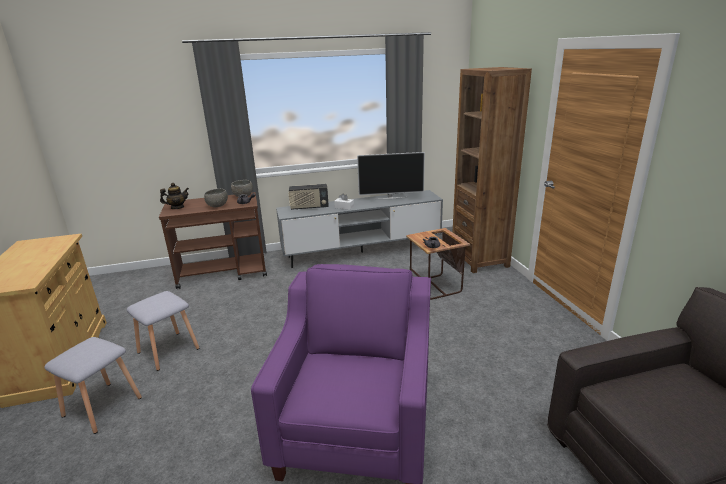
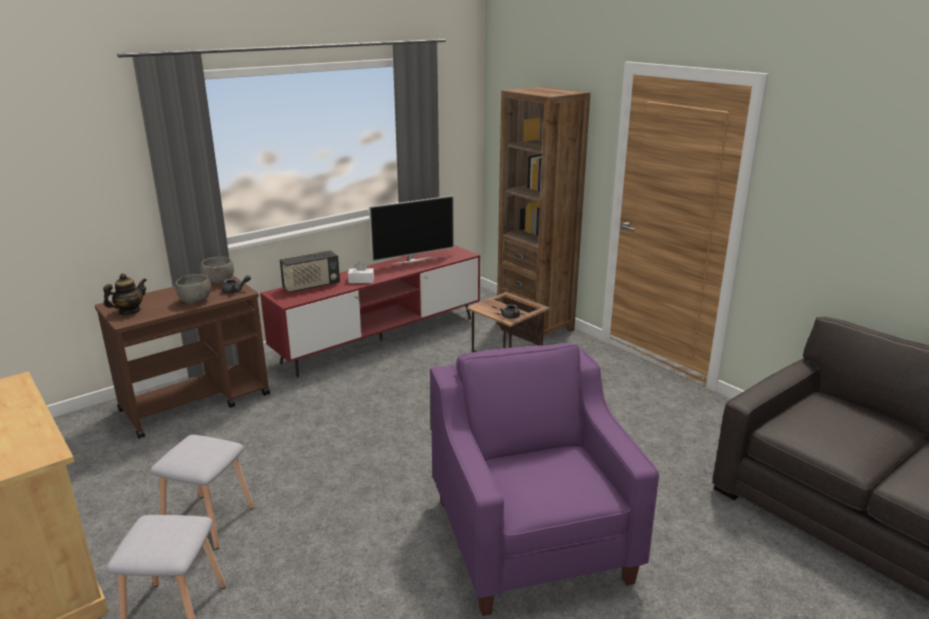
camera: 25 degrees left, 0 degrees up
(362, 252) = (381, 340): grey tv stand -> red tv stand

